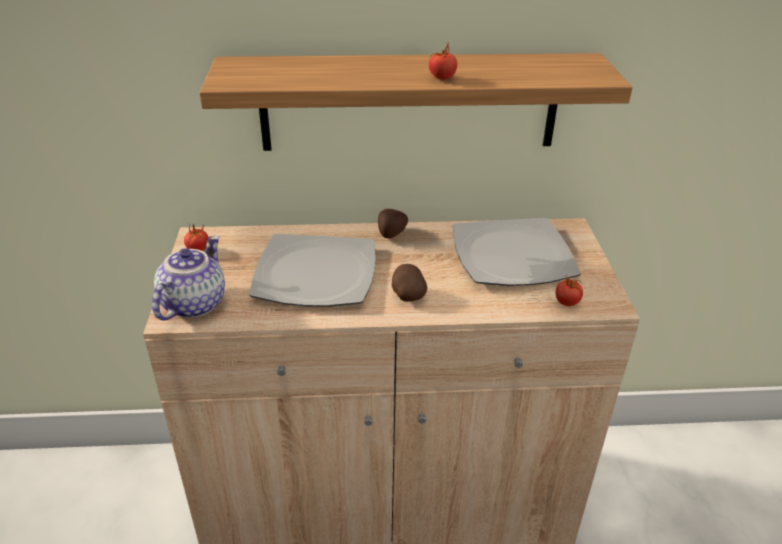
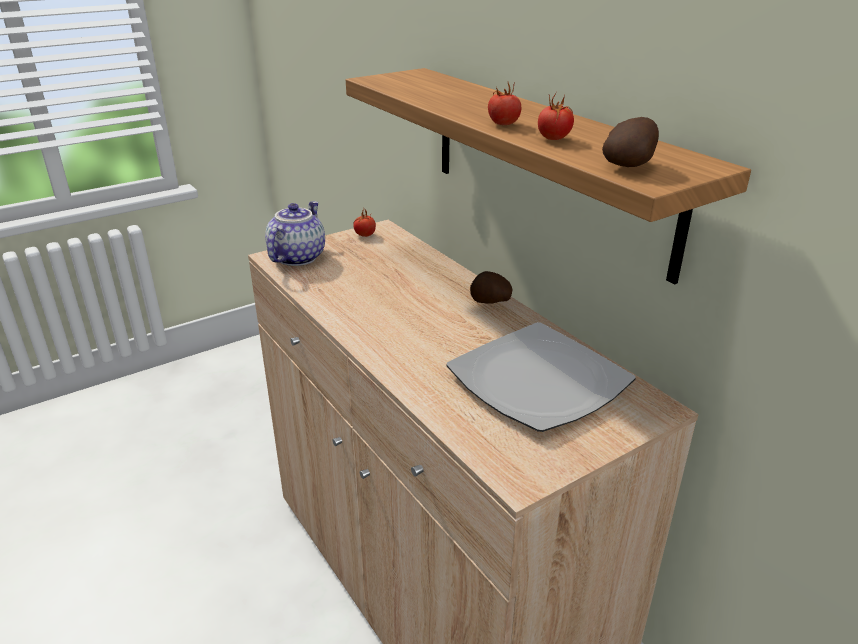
camera: 60 degrees right, 5 degrees down
(193, 303) = (296, 257): teapot -> teapot turned 60 degrees counterclockwise
(317, 273) = (385, 289): plate -> none
(407, 294) = (399, 340): potato -> potato (629, 166)
(567, 302) = (487, 442): tomato -> tomato (554, 139)

